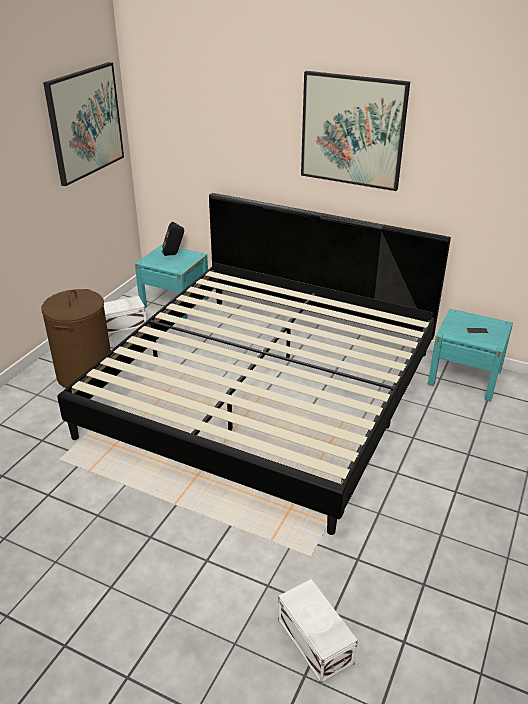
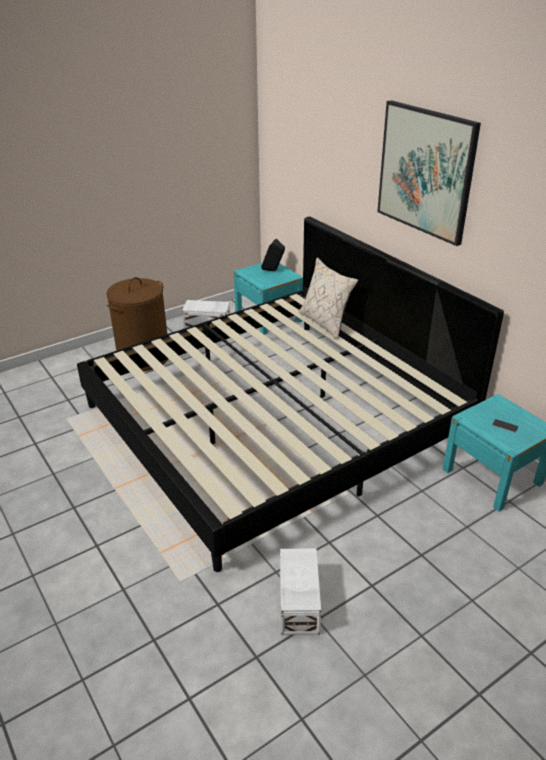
camera: 30 degrees right, 0 degrees up
(85, 123) = (204, 130): picture -> none
(261, 290) = (325, 323): none -> beige pillow
(314, 642) = (115, 656): white storage box -> white storage box (298, 603)

